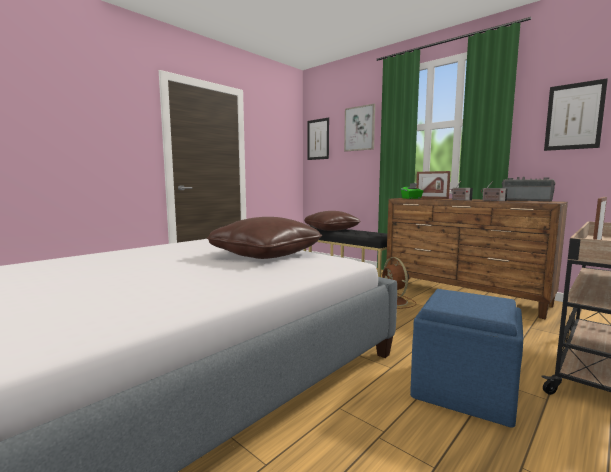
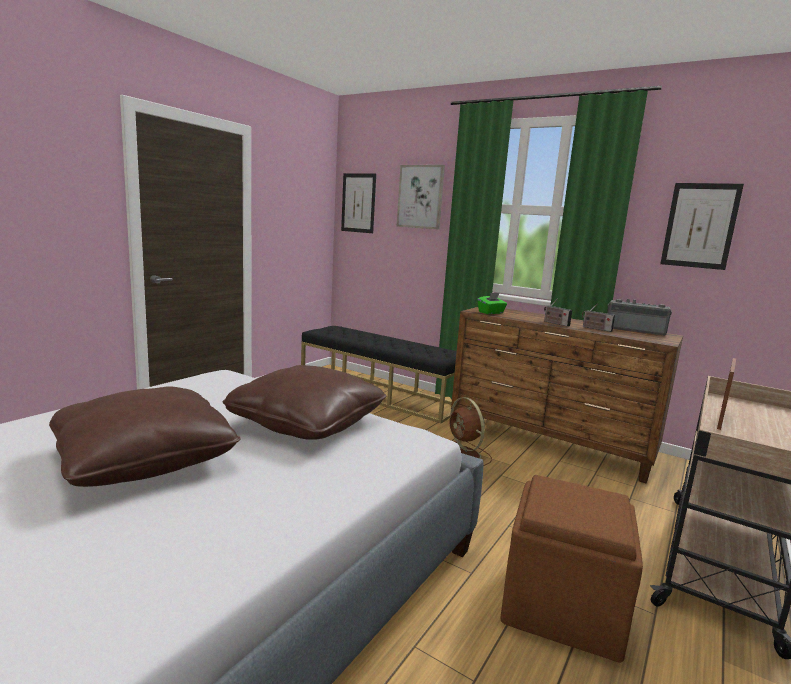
camera: 10 degrees left, 5 degrees up
(331, 230) = (375, 339): brown pillow -> brown pillow (145, 459)
(431, 198) = (516, 313): picture frame -> none
(465, 390) = (563, 606): blue ottoman -> brown ottoman

